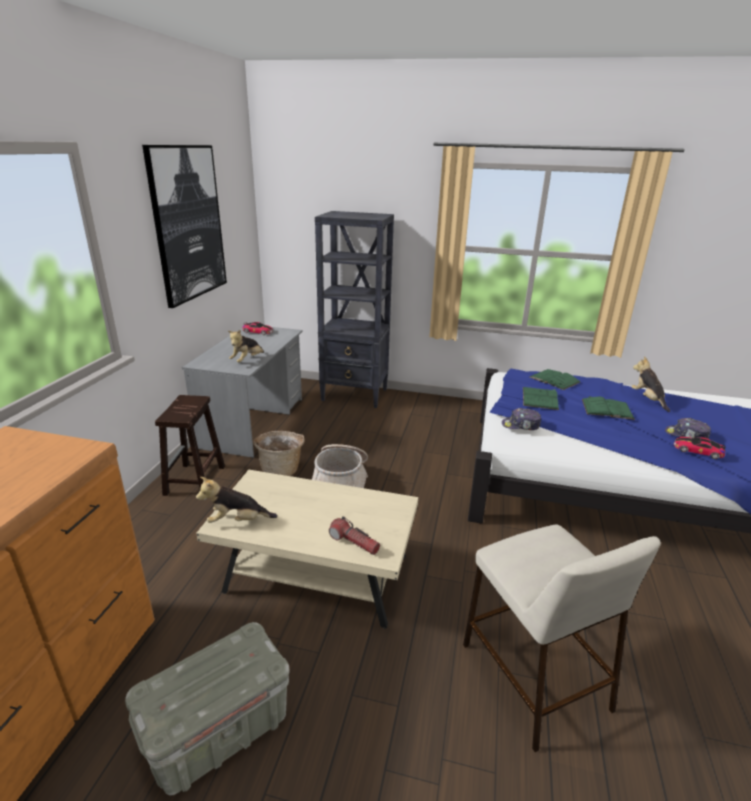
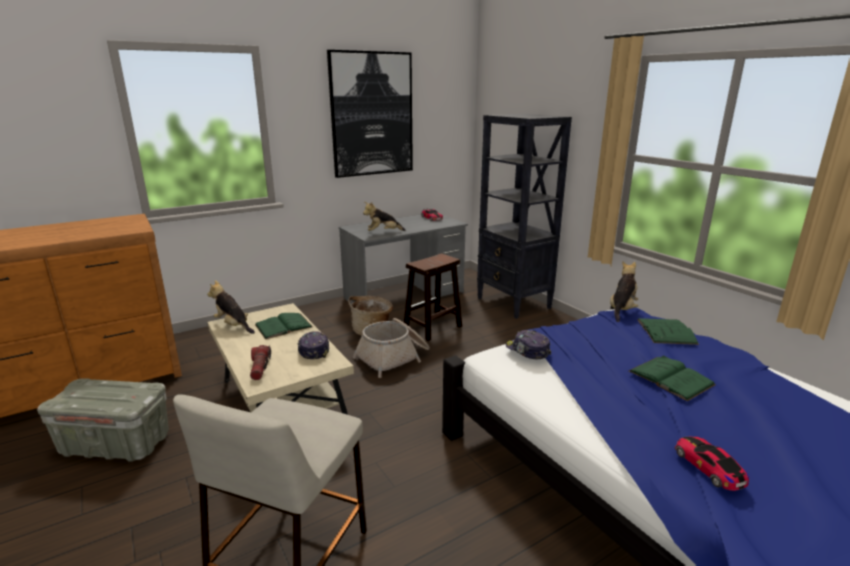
camera: 45 degrees right, 5 degrees down
(195, 481) = (313, 316): brown stool -> brown stool (432, 327)
(540, 398) = (602, 339): green book -> green book (283, 326)
(647, 399) = (766, 394): plush toy -> plush toy (622, 310)
(686, 435) = (737, 449): cap -> cap (313, 350)

